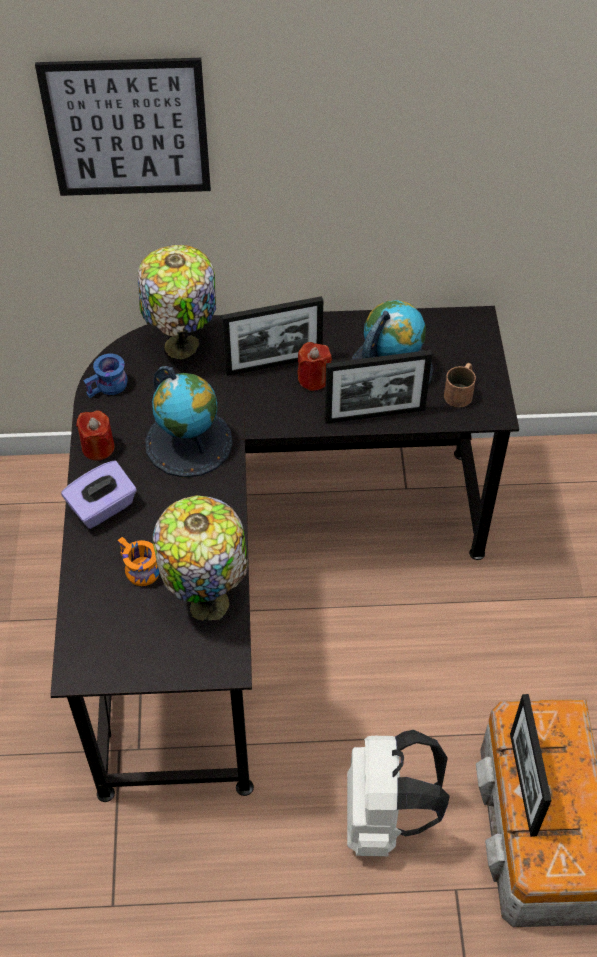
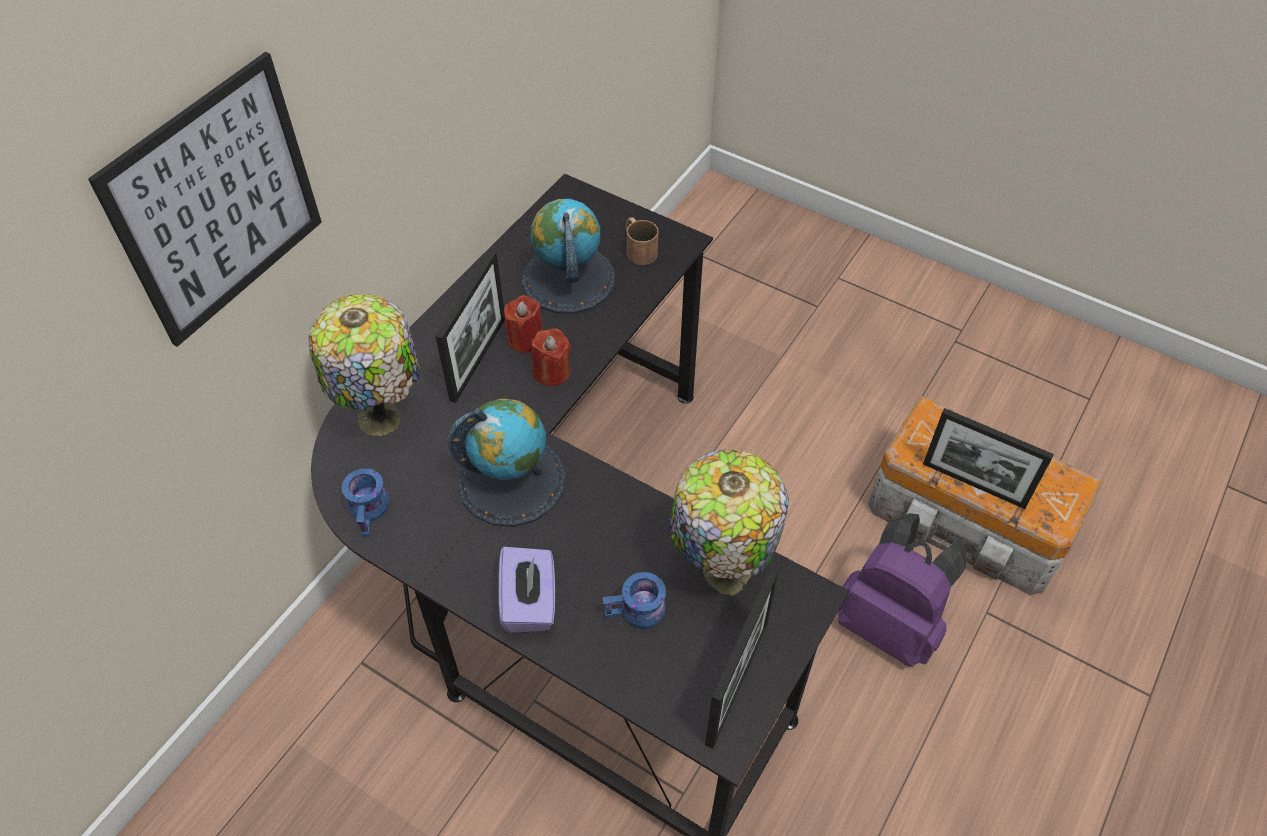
camera: 55 degrees left, 0 degrees up
(98, 447) = (444, 564): red candle -> red candle (552, 372)
(137, 570) = (637, 614): orange mug -> blue mug
(375, 414) = (610, 320): picture frame -> picture frame (737, 683)
(384, 817) = (889, 623): white backpack -> purple backpack

